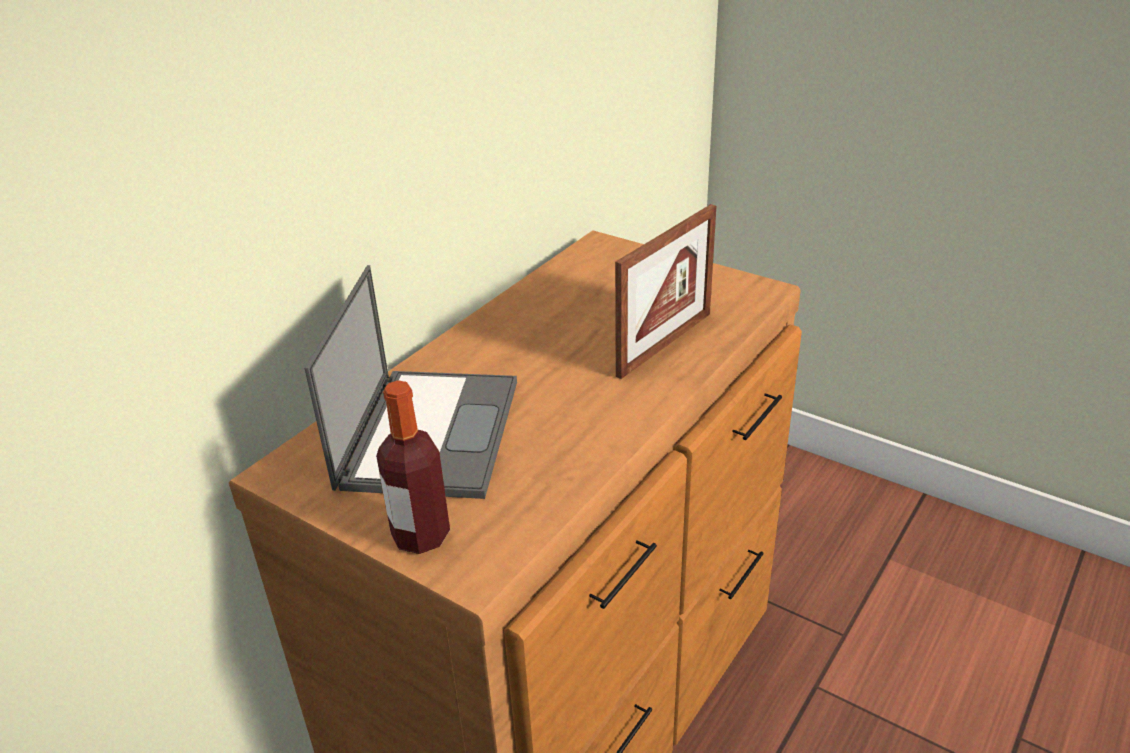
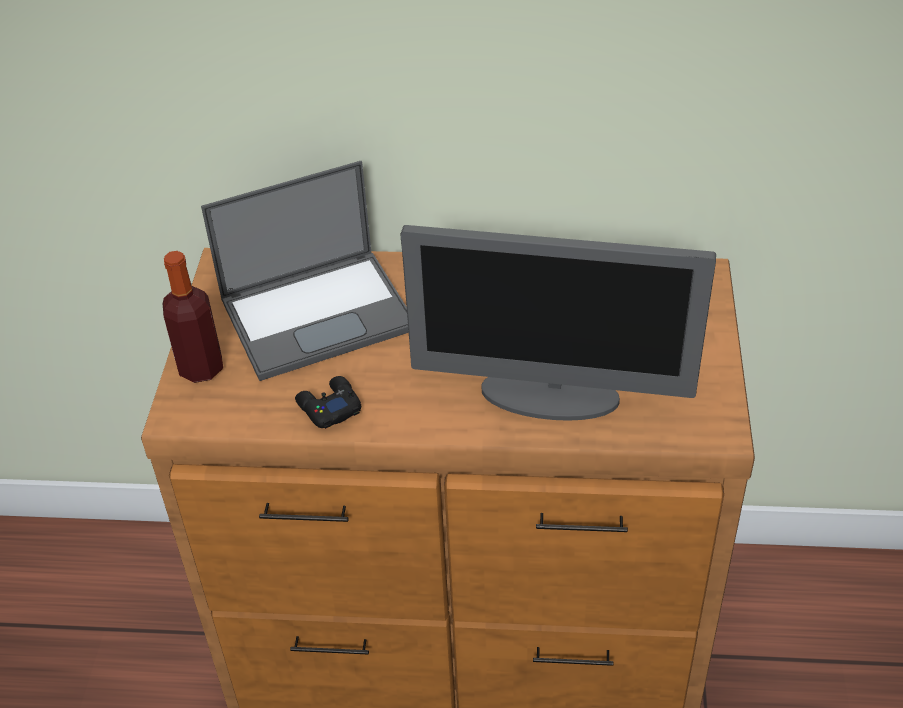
camera: 60 degrees right, 10 degrees up
(566, 464) = (328, 407): none -> black game controller
(664, 344) = (551, 395): picture frame -> monitor

